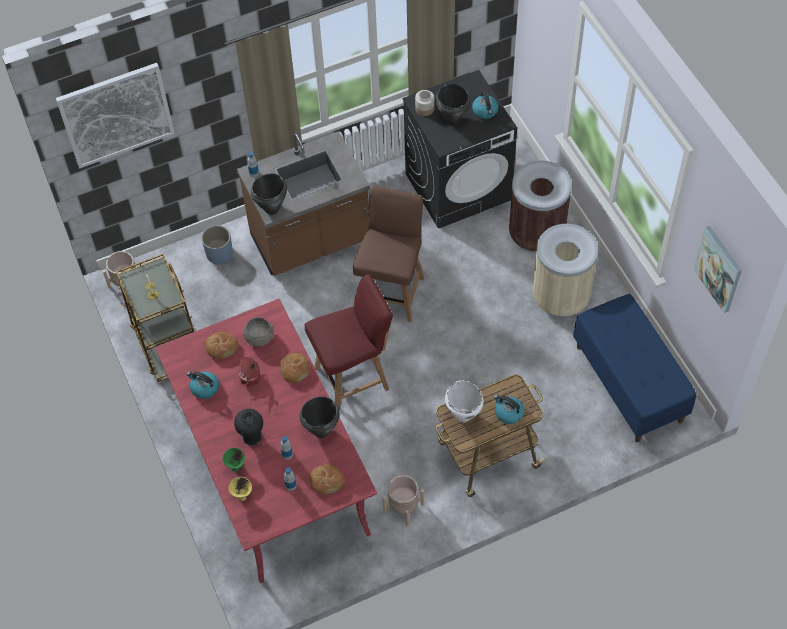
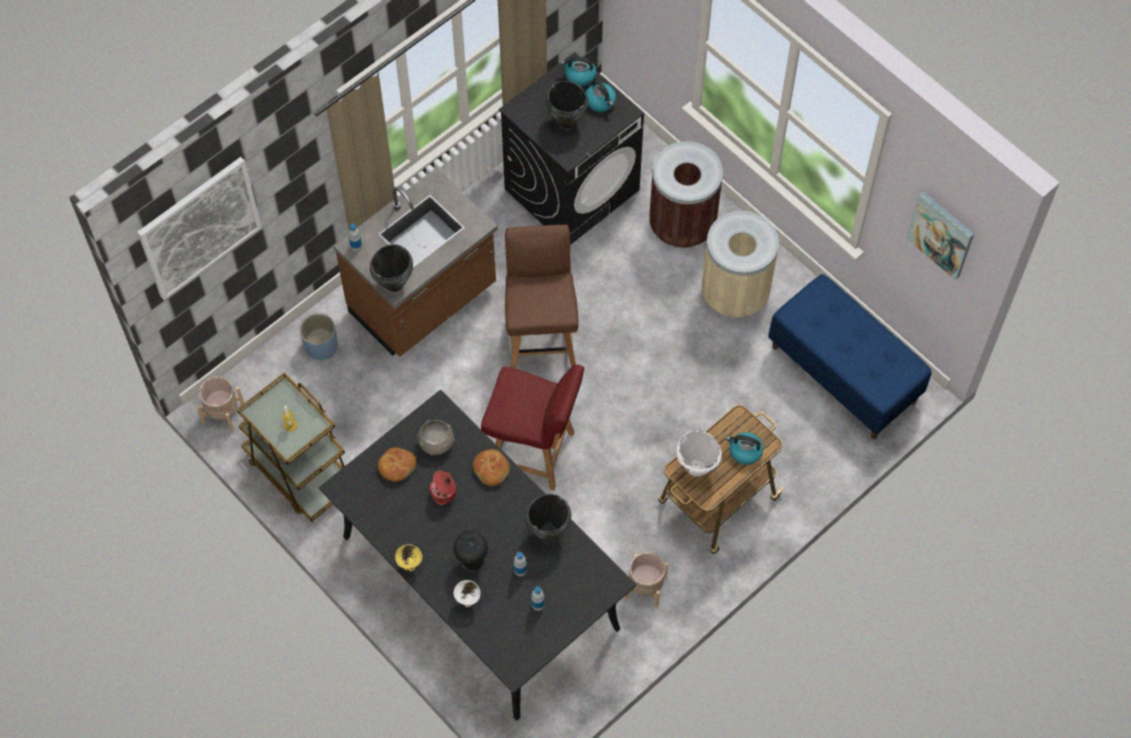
camera: 20 degrees left, 5 degrees up
(204, 388) = (395, 520): kettle -> kettle (579, 76)
(236, 467) = (468, 601): green bowl -> white bowl
(242, 496) = (488, 632): yellow bowl -> yellow bowl (410, 565)
(273, 466) = (481, 582): red dining table -> black dining table
(326, 481) = (575, 588): bread -> none
(353, 377) = (534, 452): red chair -> red chair turned 60 degrees clockwise
(425, 109) = (530, 116): jar -> none

